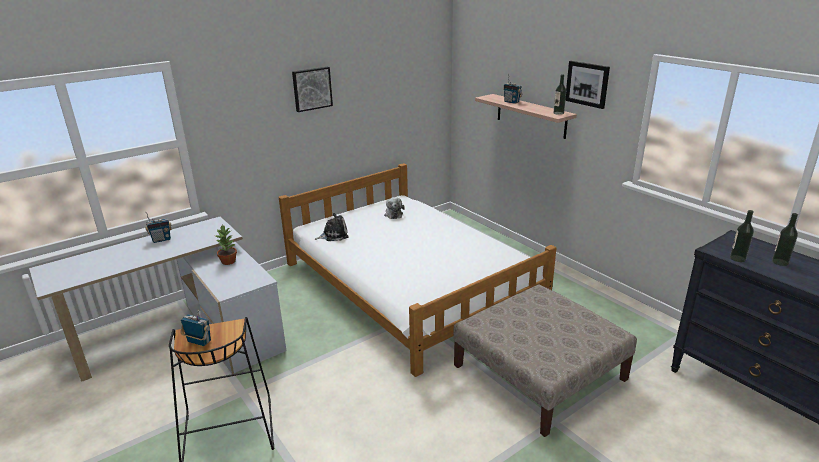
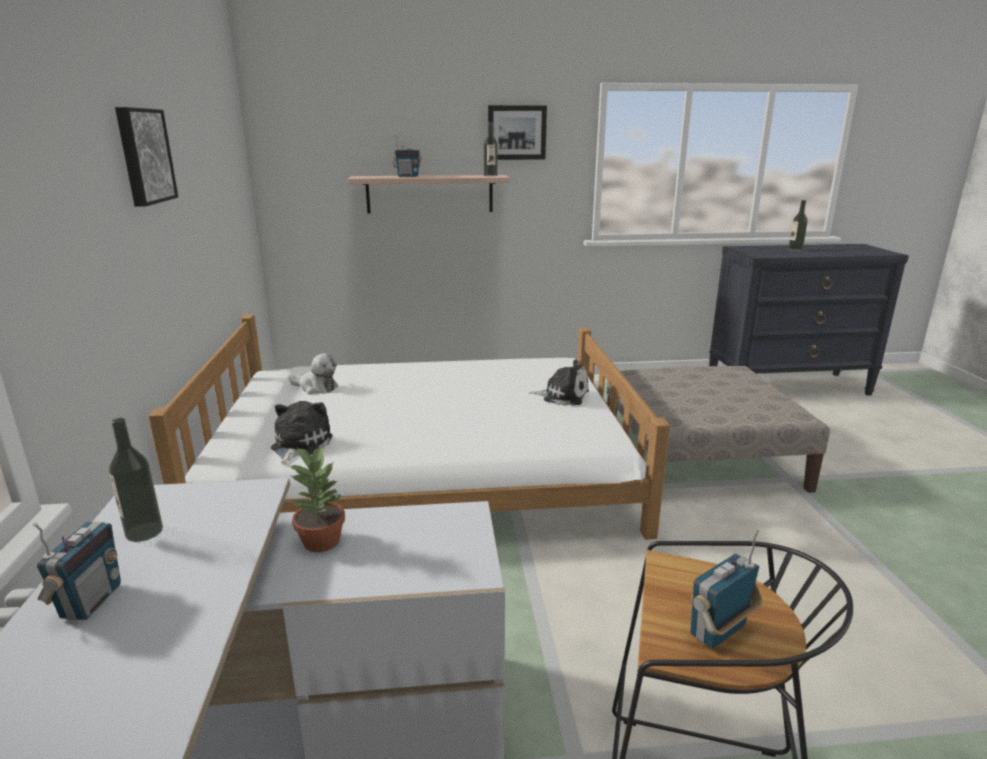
camera: 60 degrees left, 5 degrees down
(463, 277) = (562, 396): none -> plush toy
(737, 258) = (781, 255): bottle -> bottle (144, 532)

